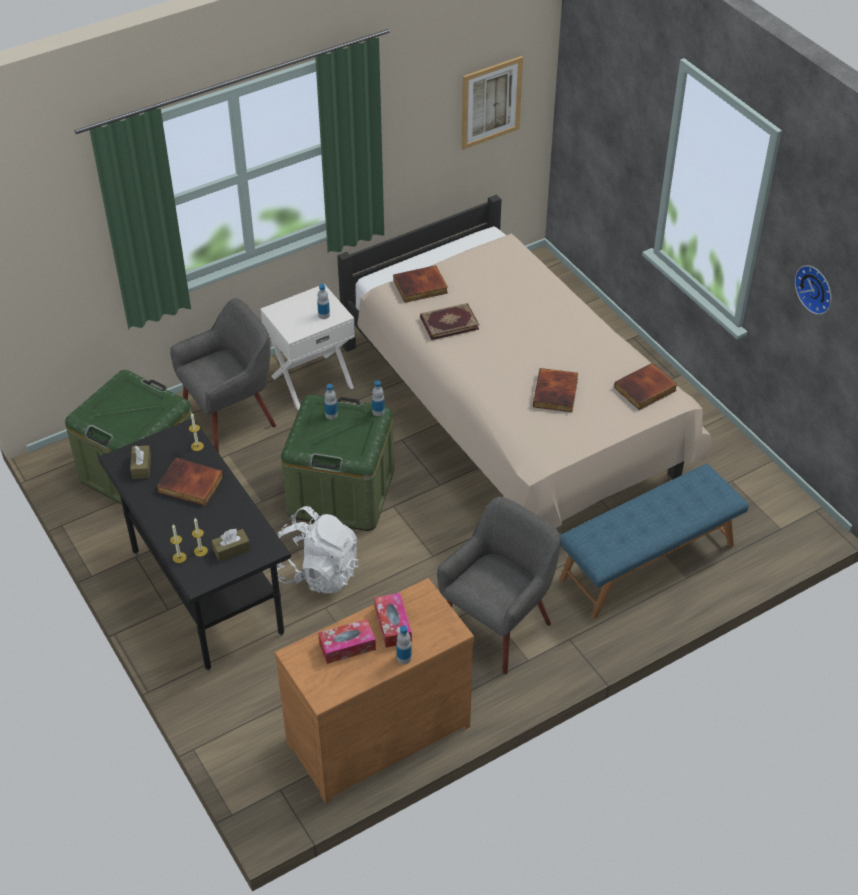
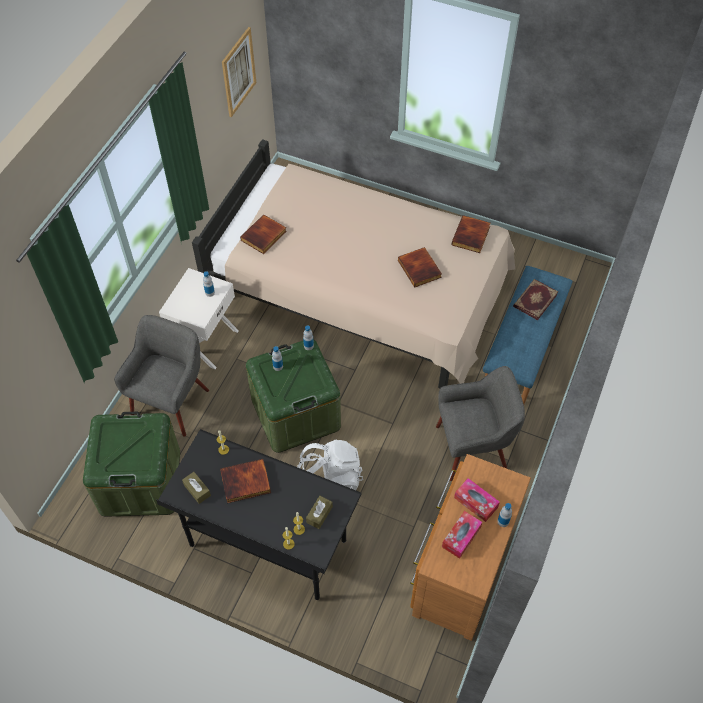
camera: 35 degrees left, 10 degrees up
(449, 322) = (307, 253): book -> book (534, 300)
(498, 626) = (472, 448): grey armchair -> grey armchair turned 75 degrees clockwise
(816, 288) = (568, 116): wall clock -> none

